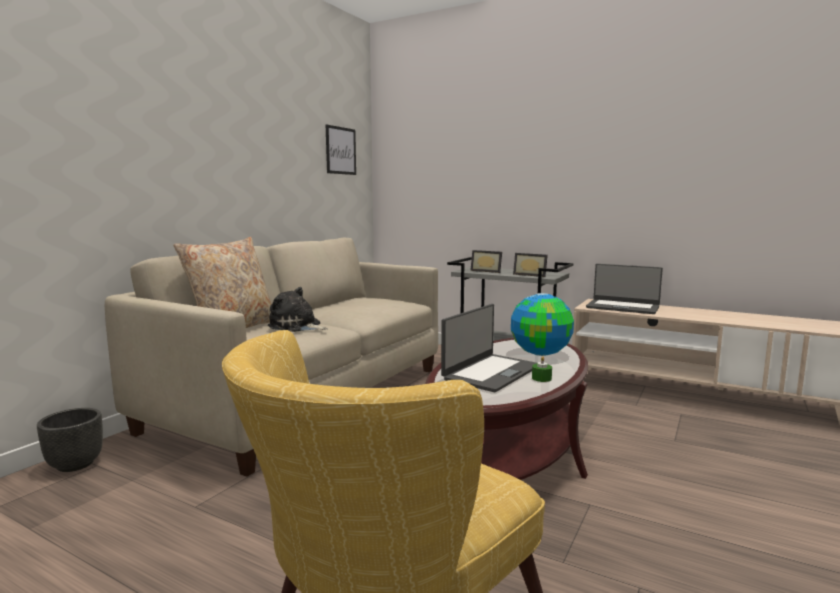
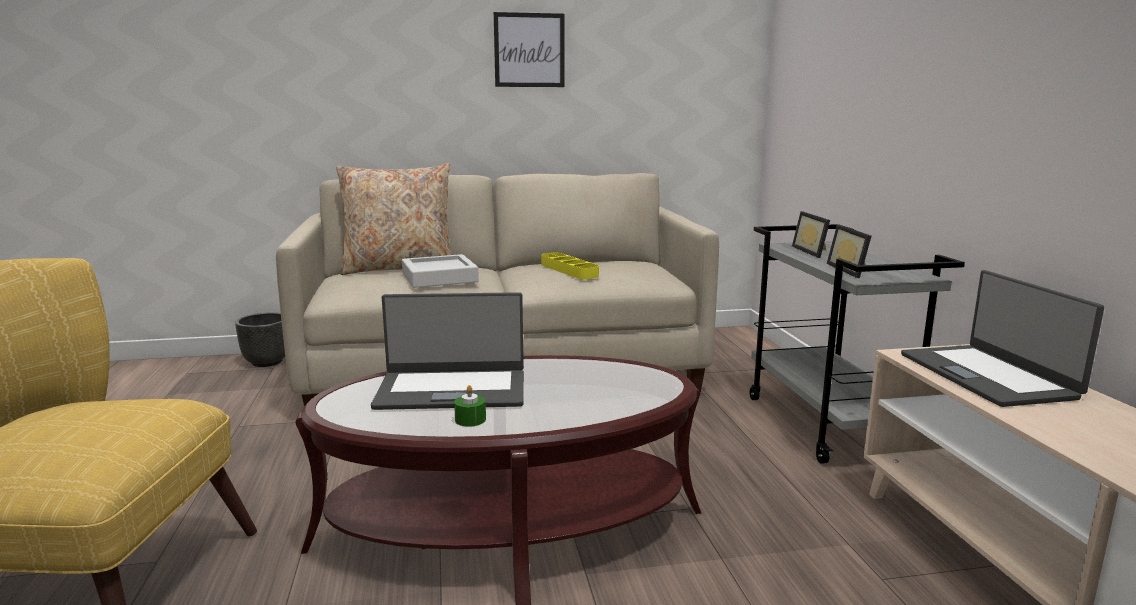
camera: 50 degrees right, 5 degrees up
(297, 326) = (439, 278): plush toy -> grey tray
(340, 150) = (691, 43): picture -> picture (529, 50)
(354, 307) = (569, 270): none -> yellow tray
(541, 354) = (593, 394): globe -> none

